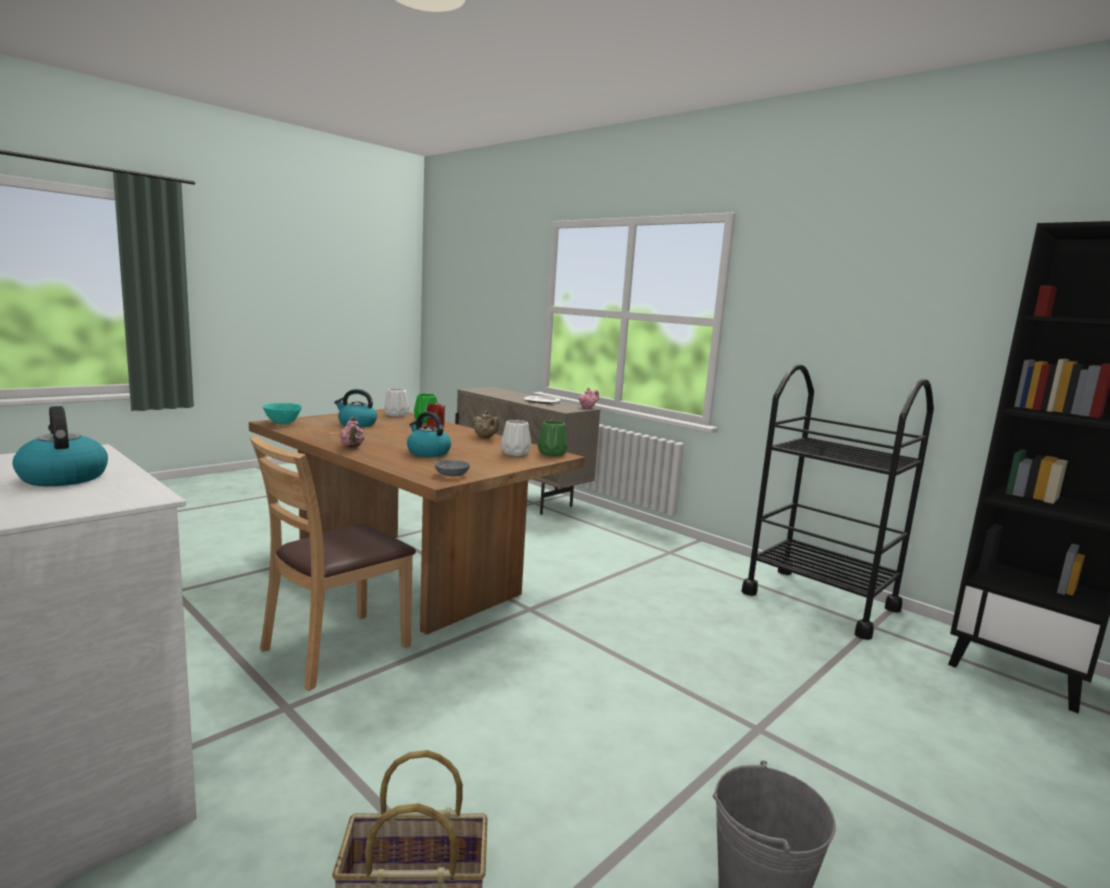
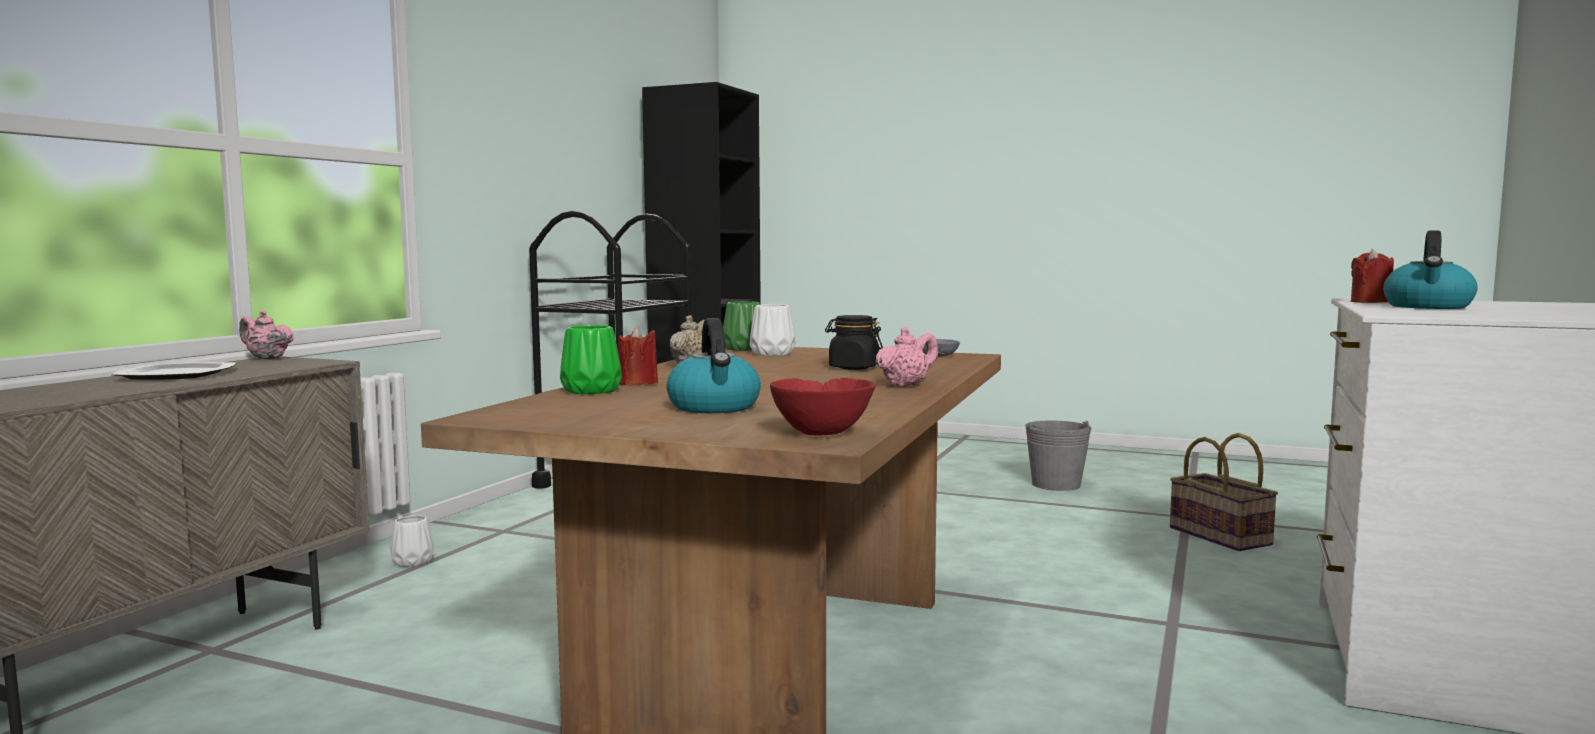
camera: 110 degrees left, 5 degrees down
(127, 485) = (1370, 302): none -> red candle
(283, 423) = (823, 434): turquoise bowl -> red bowl
(335, 649) = (1045, 638): brown chair -> none
(395, 415) = (542, 408): white vase -> white vase (413, 562)
(427, 452) = (853, 367): kettle -> black jar

